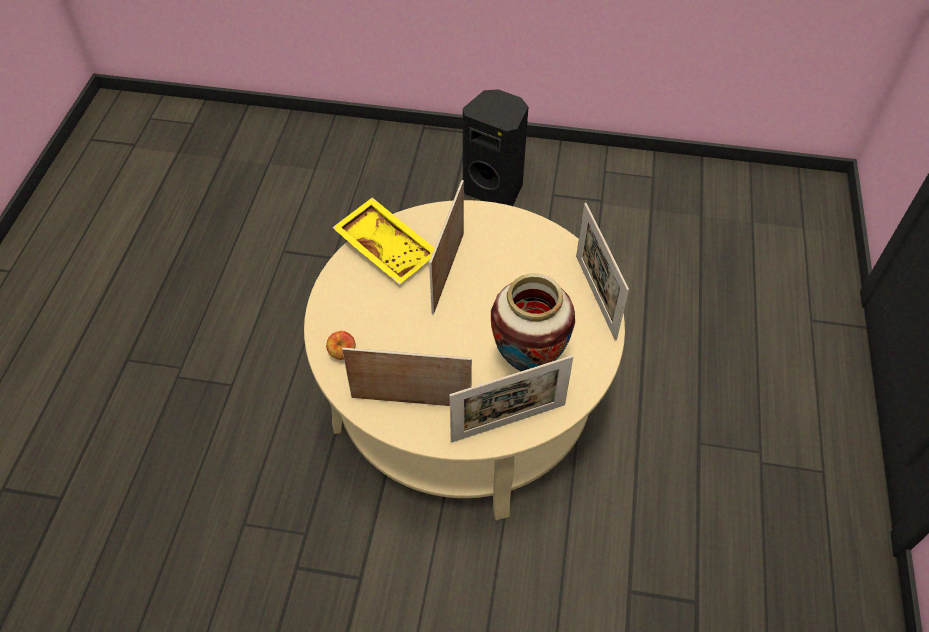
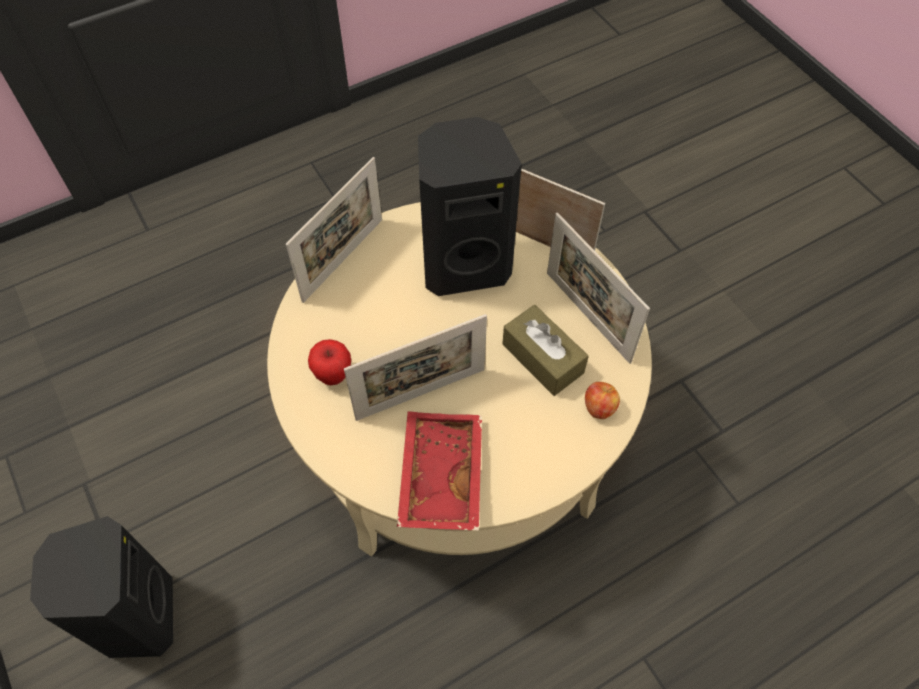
camera: 130 degrees left, 5 degrees up
(388, 248) = (438, 476): yellow tray -> red tray
(407, 350) = (542, 358): none -> brown tissue box
(504, 241) = (333, 375): none -> apple
(527, 362) = (464, 263): vase -> black speaker

